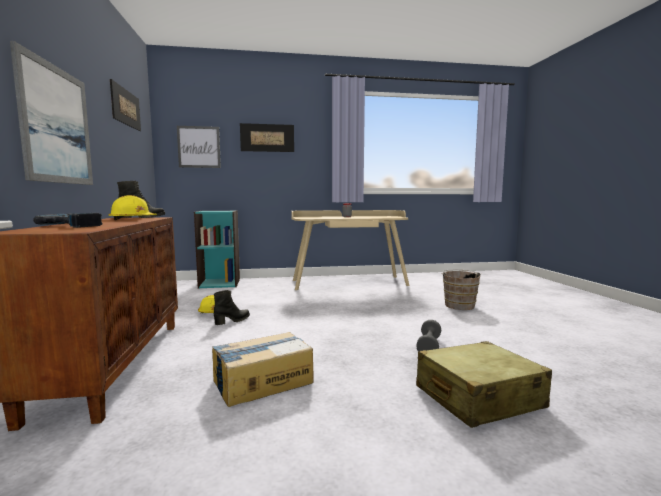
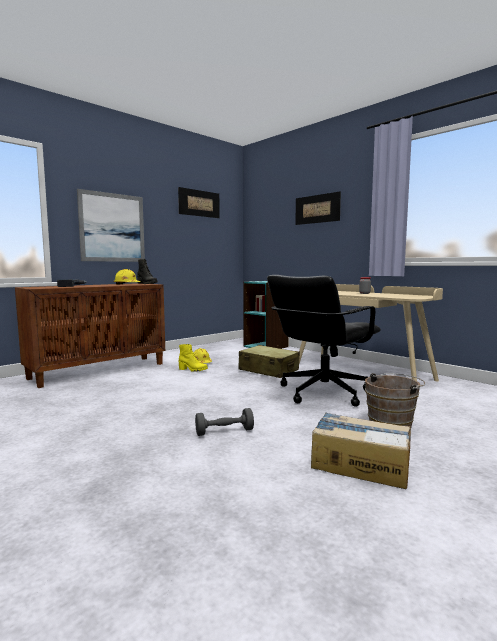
camera: 55 degrees right, 0 degrees up
(199, 147) = (268, 224): picture -> none
(232, 321) = (193, 370): black boot -> yellow boot
(262, 381) = (103, 400): cardboard box -> cardboard box (360, 464)
(378, 302) = (322, 392): none -> black office chair
(478, 398) = (129, 465): beige suitcase -> beige suitcase (268, 370)

